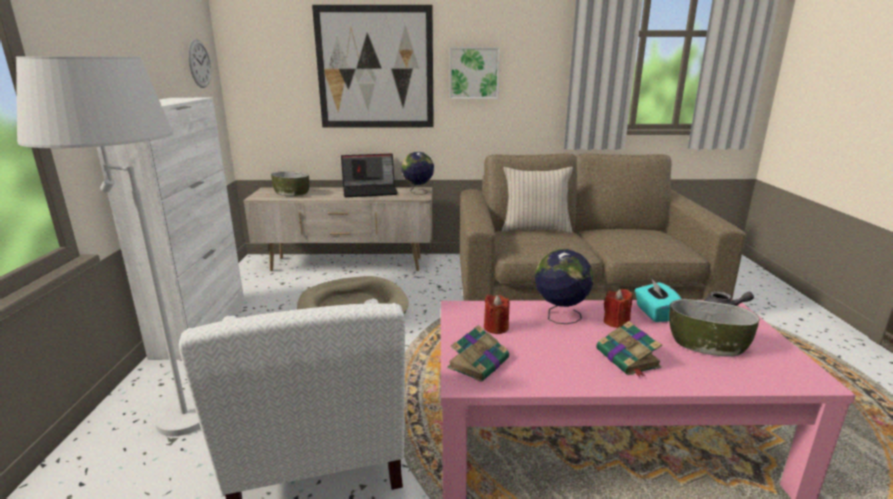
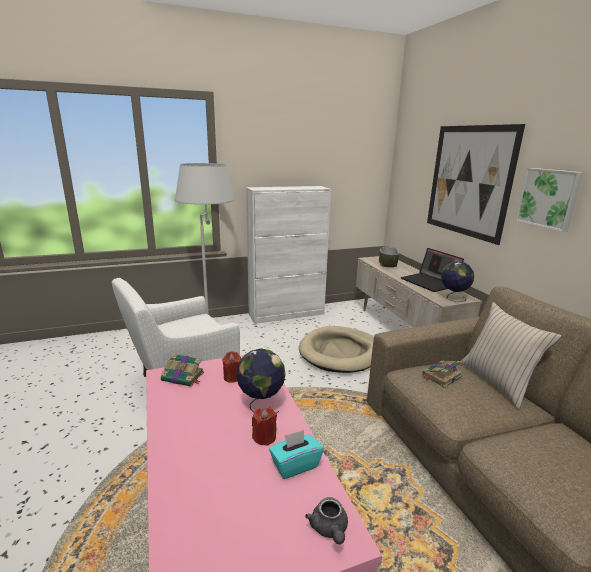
camera: 70 degrees right, 0 degrees up
(199, 64) = (364, 167): wall clock -> none
(628, 359) = (199, 445): book -> book (441, 376)
(707, 344) = (240, 503): bowl -> none

